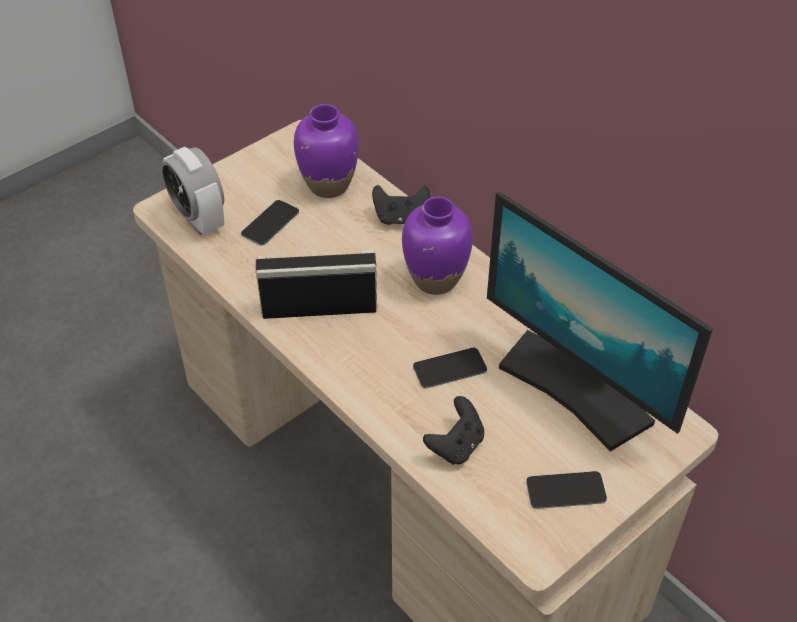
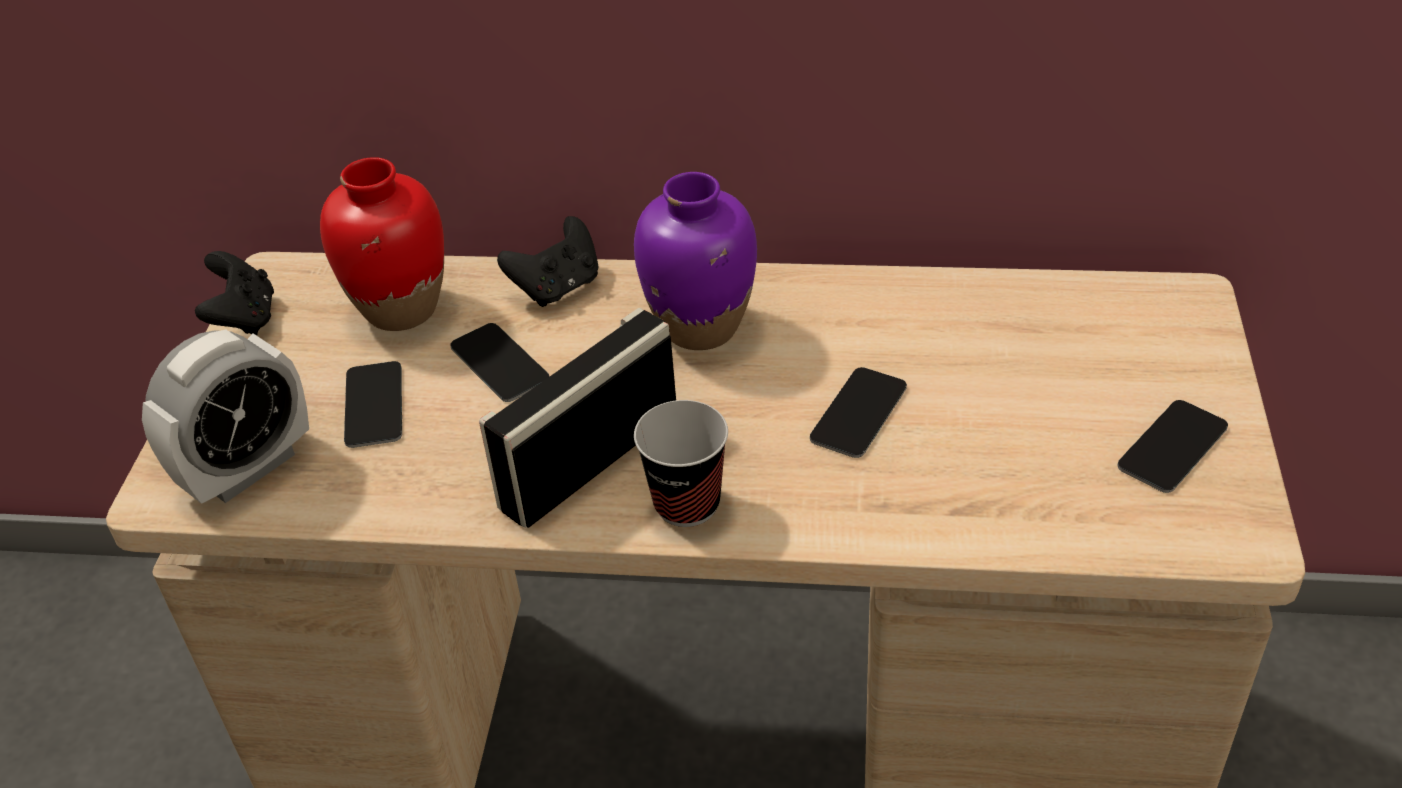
camera: 40 degrees left, 5 degrees down
(199, 218) = (247, 469): alarm clock -> alarm clock turned 60 degrees counterclockwise
(329, 185) = (402, 309): purple vase -> red vase
(332, 354) = (687, 504): none -> cup
(336, 238) = (499, 363): none -> phone
(456, 446) = (990, 493): black game controller -> black game controller (244, 319)
(576, 388) = (1027, 332): monitor -> none

